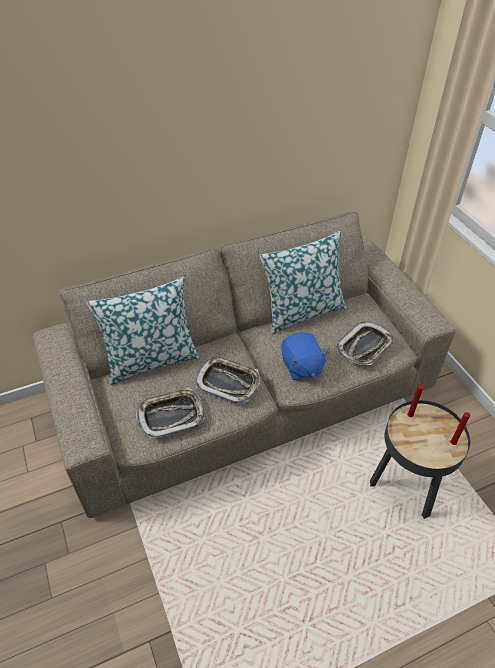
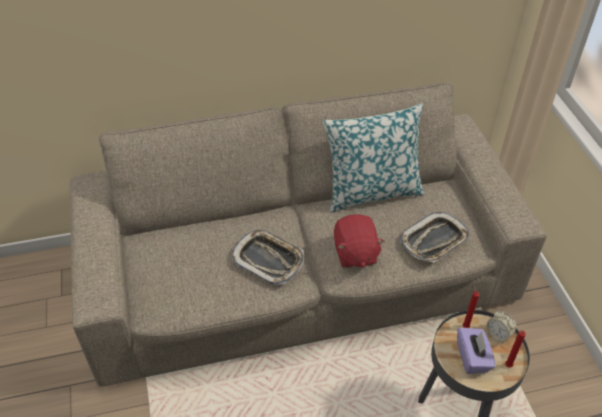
camera: 10 degrees right, 0 degrees up
(151, 360) = (191, 223): pillow -> none
(171, 415) = (198, 287): tray -> none
(301, 366) = (355, 253): blue plush toy -> red plush toy
(422, 441) = (472, 358): none -> purple tissue box
(437, 418) = (498, 334): none -> alarm clock

